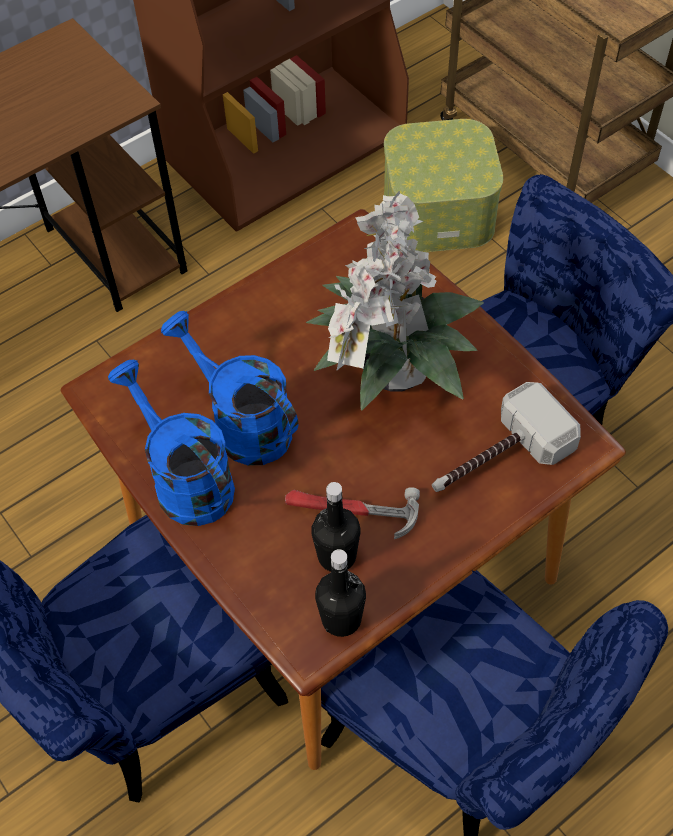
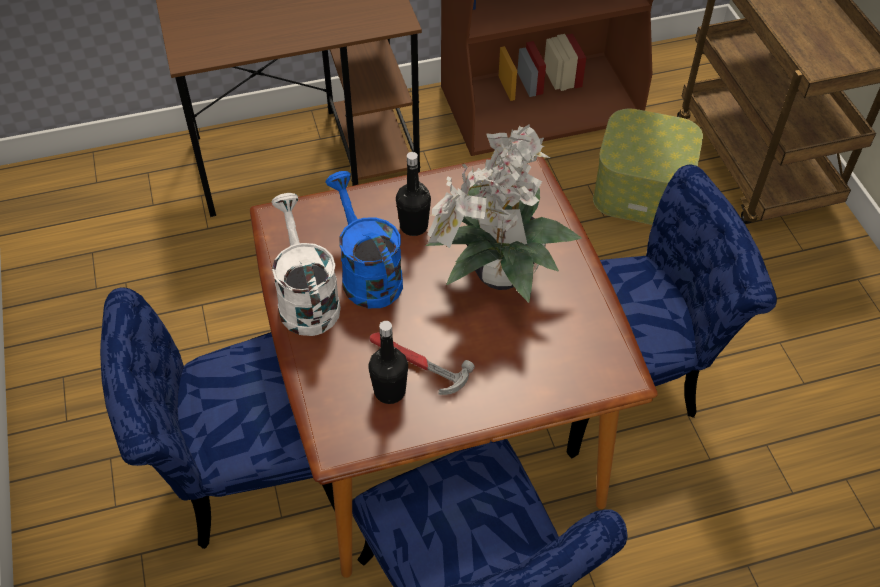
camera: 20 degrees right, 5 degrees down
(185, 479) = (306, 299): blue watering can -> white watering can
(341, 619) = (370, 437): black bottle -> black bottle (414, 226)
(496, 459) = (548, 364): hammer -> none

